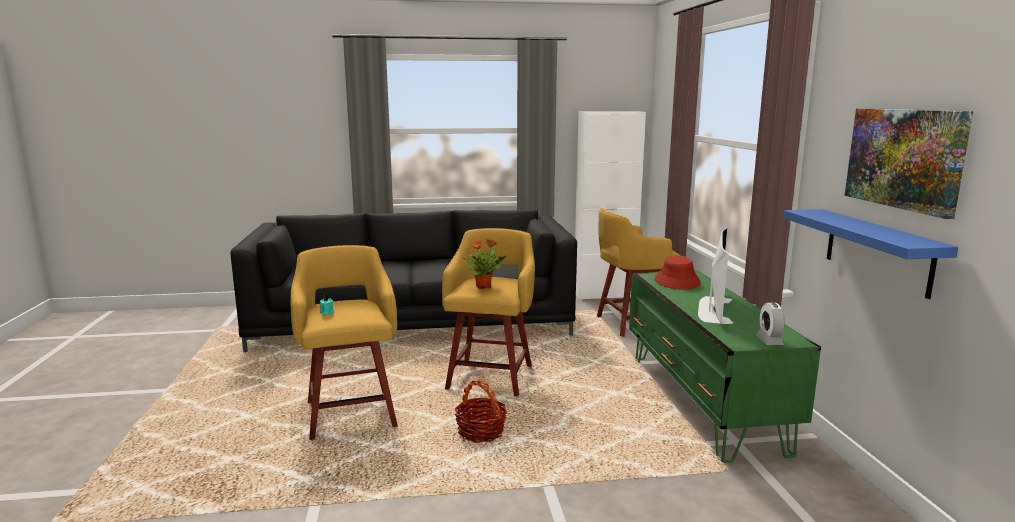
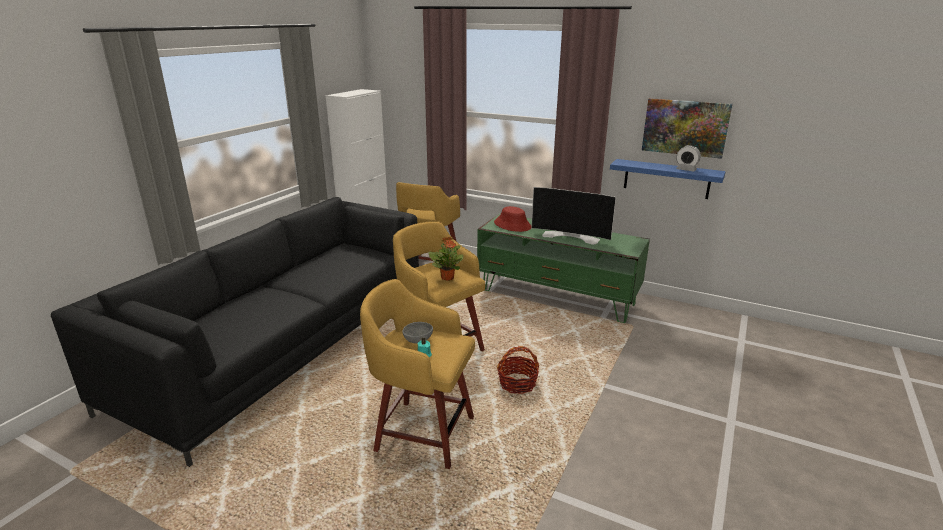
camera: 55 degrees left, 10 degrees up
(348, 305) = (417, 340): none -> grey bowl
(712, 308) = (571, 236): television -> television turned 150 degrees clockwise
(769, 341) = (633, 244): alarm clock -> alarm clock (686, 170)

